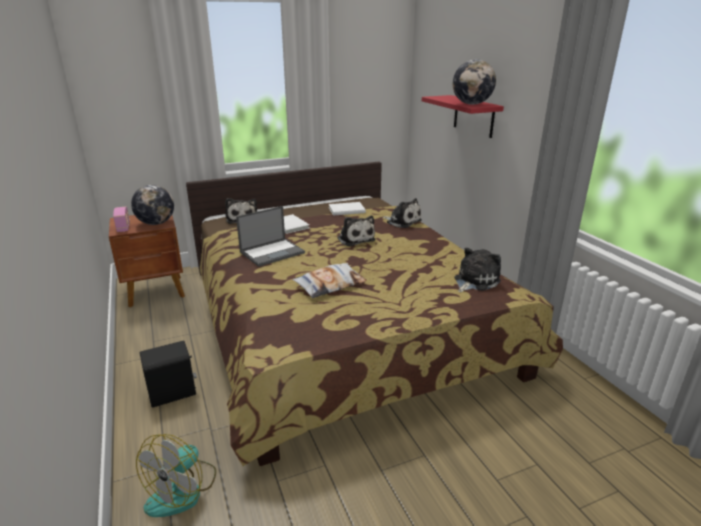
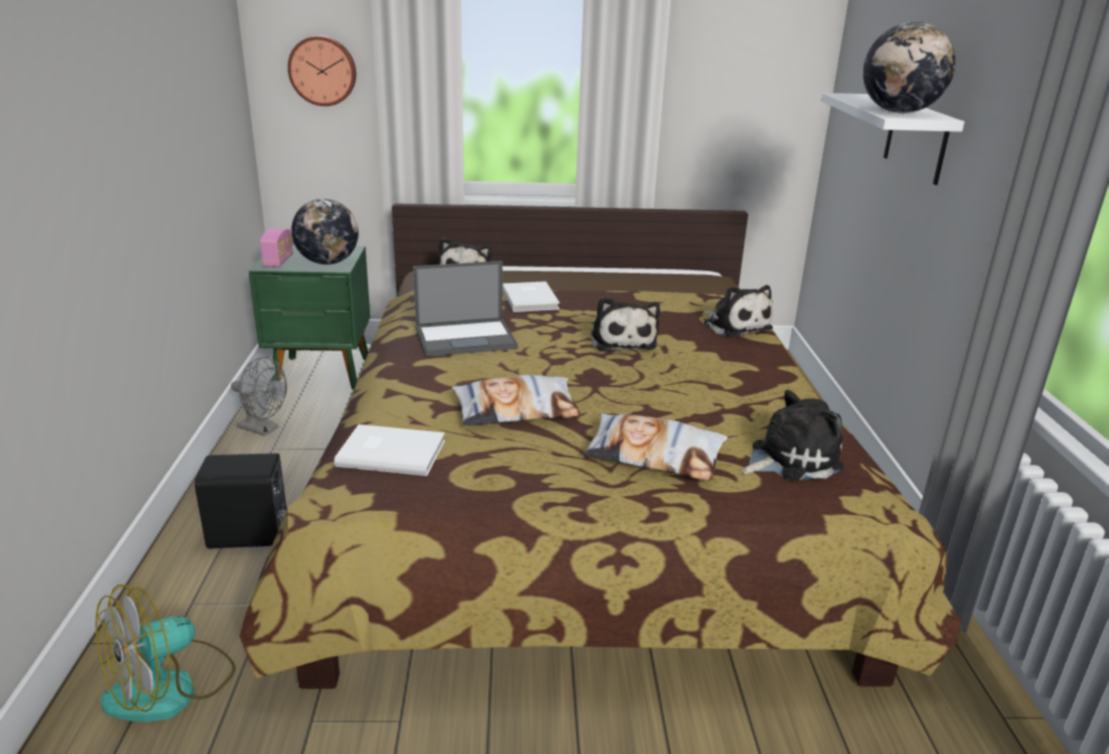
camera: 20 degrees right, 0 degrees up
(127, 106) = (323, 71): none -> wall clock
(140, 331) = (263, 429): none -> grey fan
(156, 291) = (323, 374): brown nightstand -> green nightstand
(346, 210) = (646, 288): white book -> white book (390, 452)
(414, 293) = (655, 455): none -> pillow
(473, 116) = (916, 139): red shelf -> white shelf

